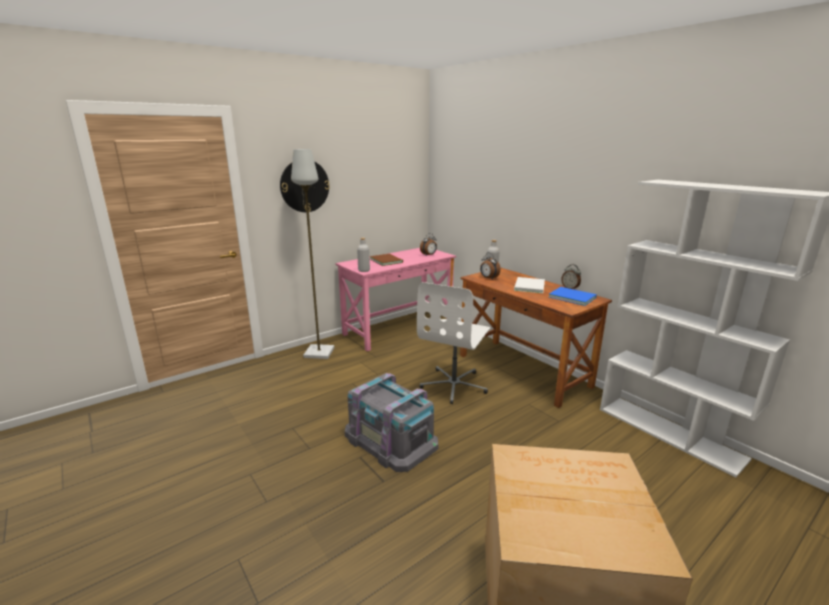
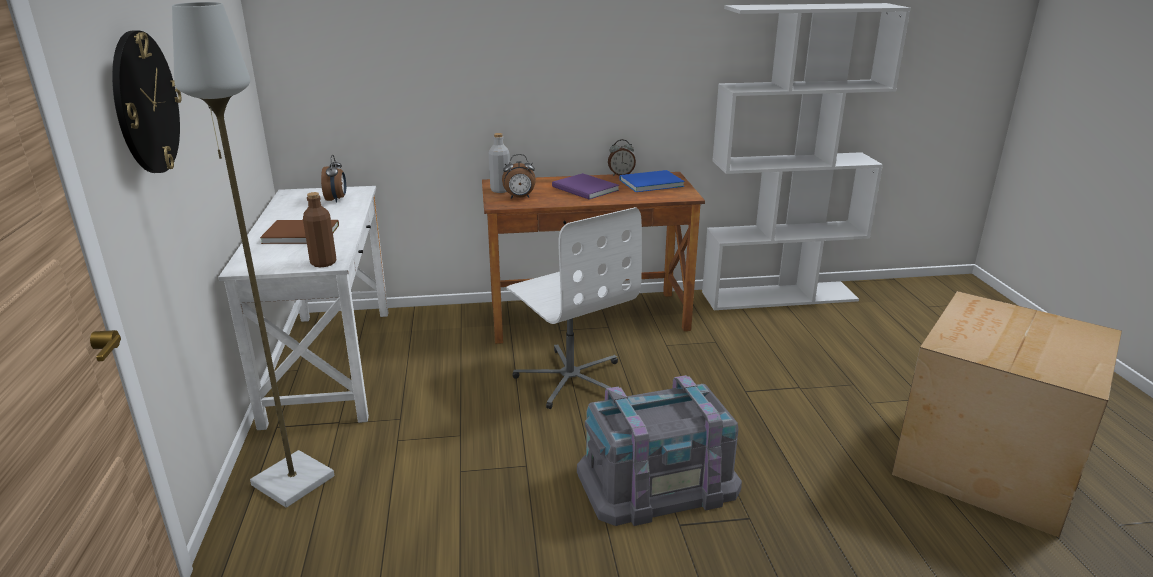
camera: 60 degrees left, 5 degrees up
(364, 270) = (323, 263): grey bottle -> brown bottle
(398, 329) = (330, 364): pink desk -> white desk
(528, 286) = (585, 189): white book -> purple book

